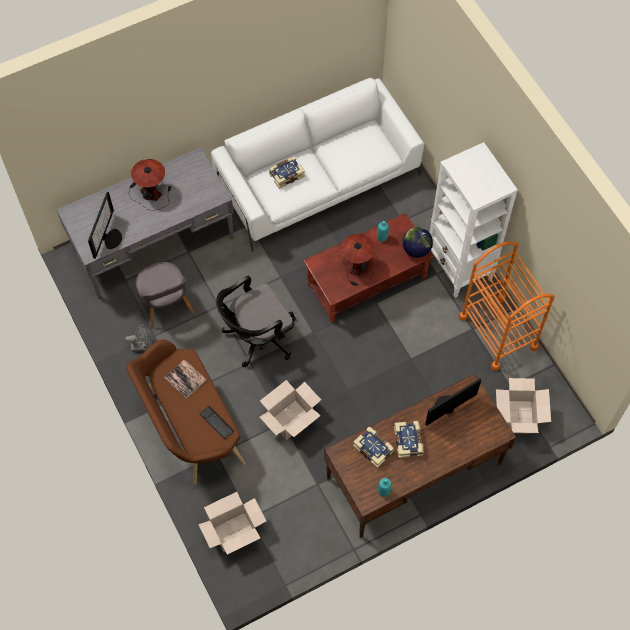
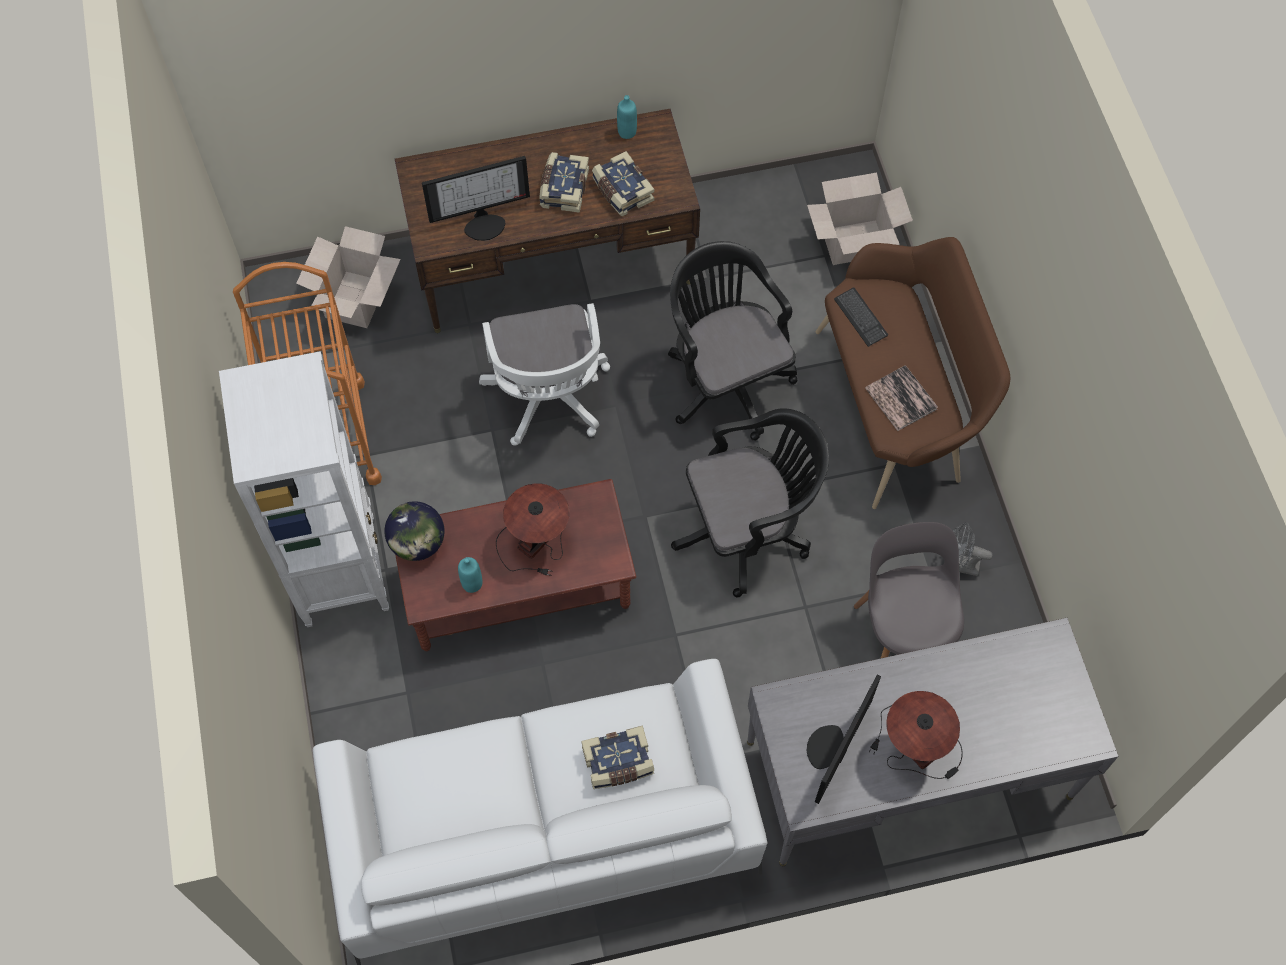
camera: 165 degrees left, 0 degrees up
(110, 238) = (1010, 662): monitor -> monitor (830, 750)
(290, 420) = (725, 380): cardboard box -> black office chair
(386, 384) = (549, 400): none -> white office chair

